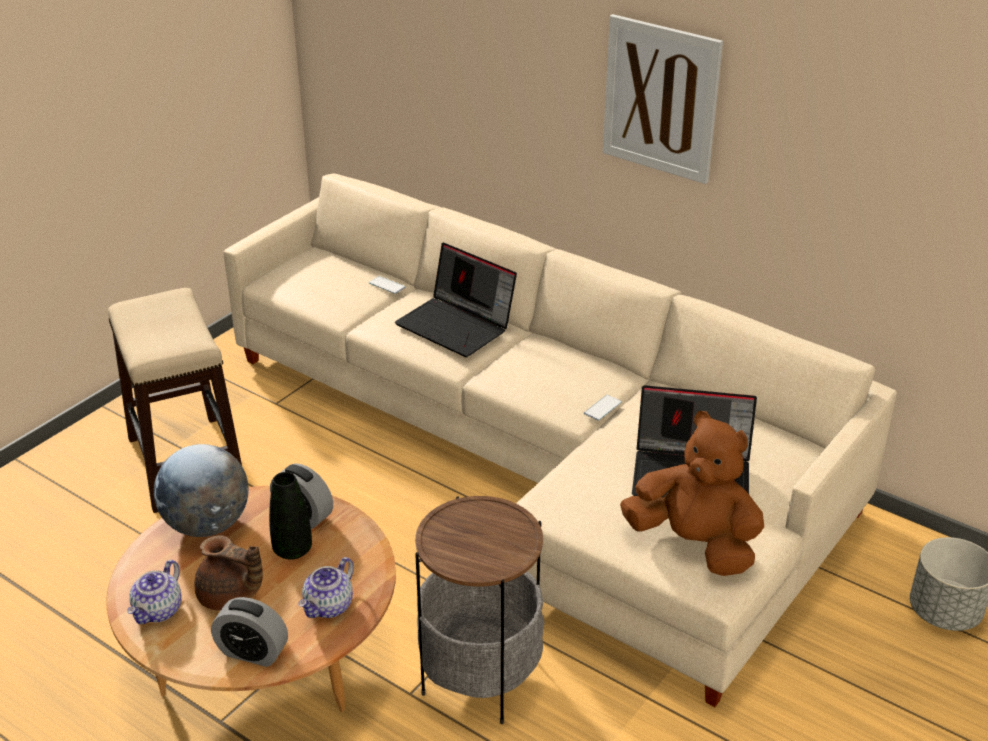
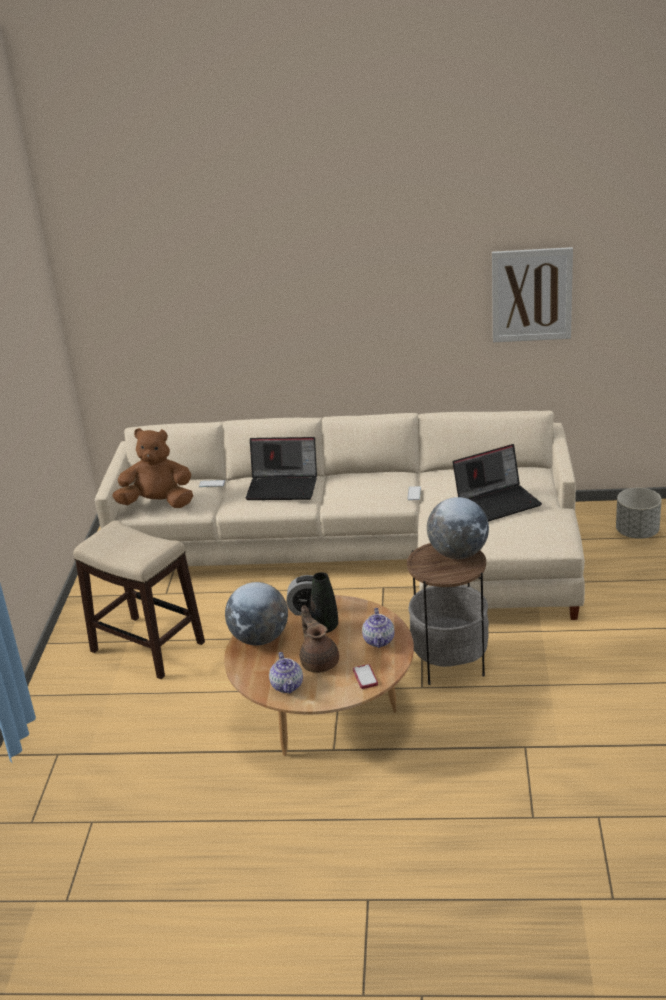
camera: 30 degrees left, 5 degrees down
(229, 597) = (319, 662): brown teapot -> brown teapot turned 105 degrees counterclockwise
(252, 652) = (365, 677): alarm clock -> phone
(507, 533) = (458, 554): none -> globe
(660, 99) = (374, 298): picture -> picture (531, 295)
(694, 544) = (532, 531): brown plush toy -> brown plush toy (158, 503)

